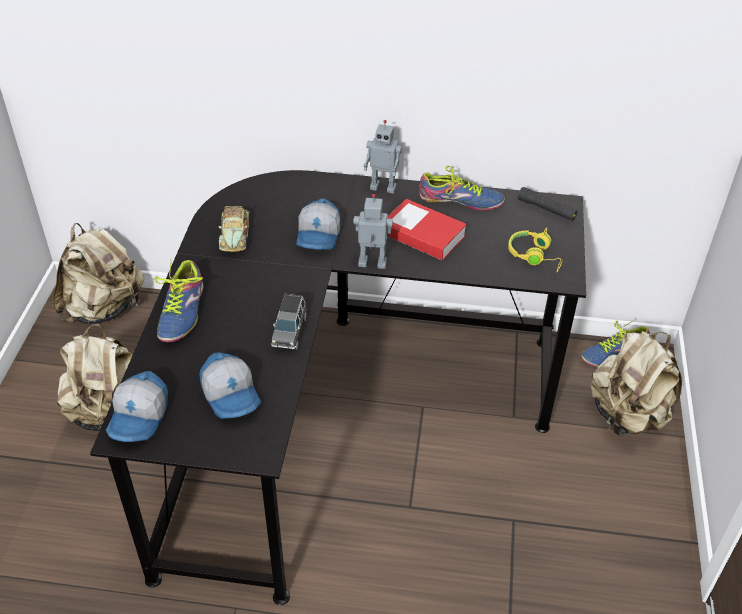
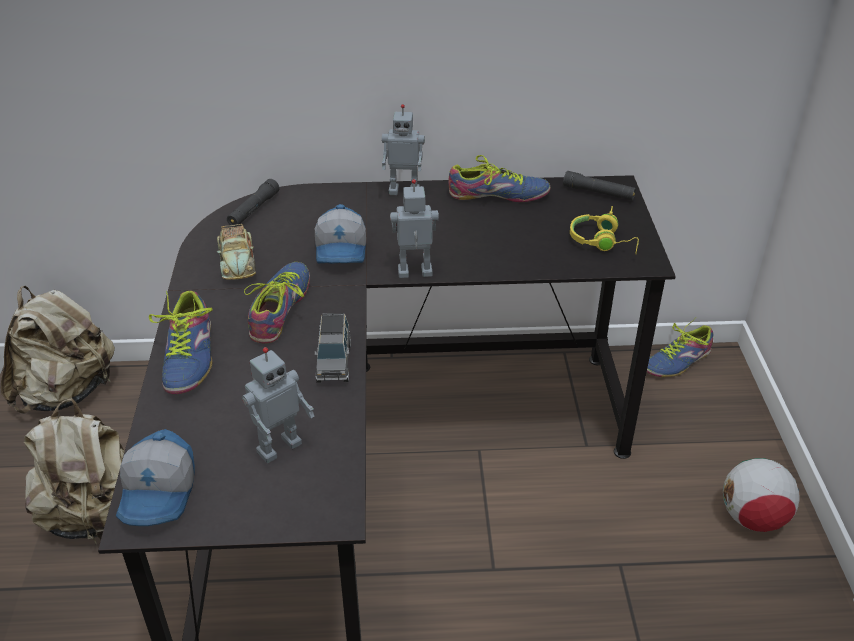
camera: 10 degrees left, 5 degrees down
(232, 394) = (278, 446): cap -> toy robot
(257, 190) = (253, 210): none -> black flashlight
(258, 281) = (279, 309): none -> shoe
(423, 235) = (466, 235): book -> none
(627, 415) = (712, 425): beige backpack -> none
(636, 500) = (752, 517): none -> football

